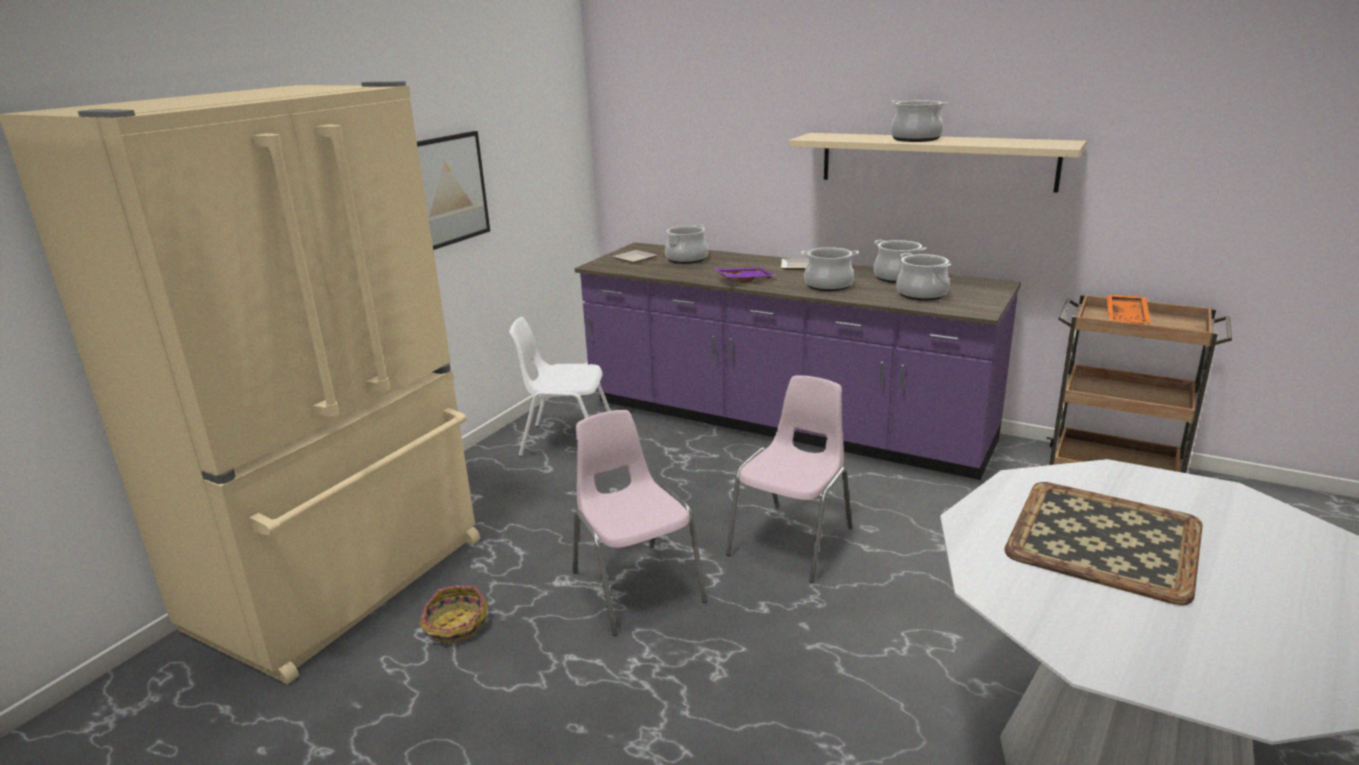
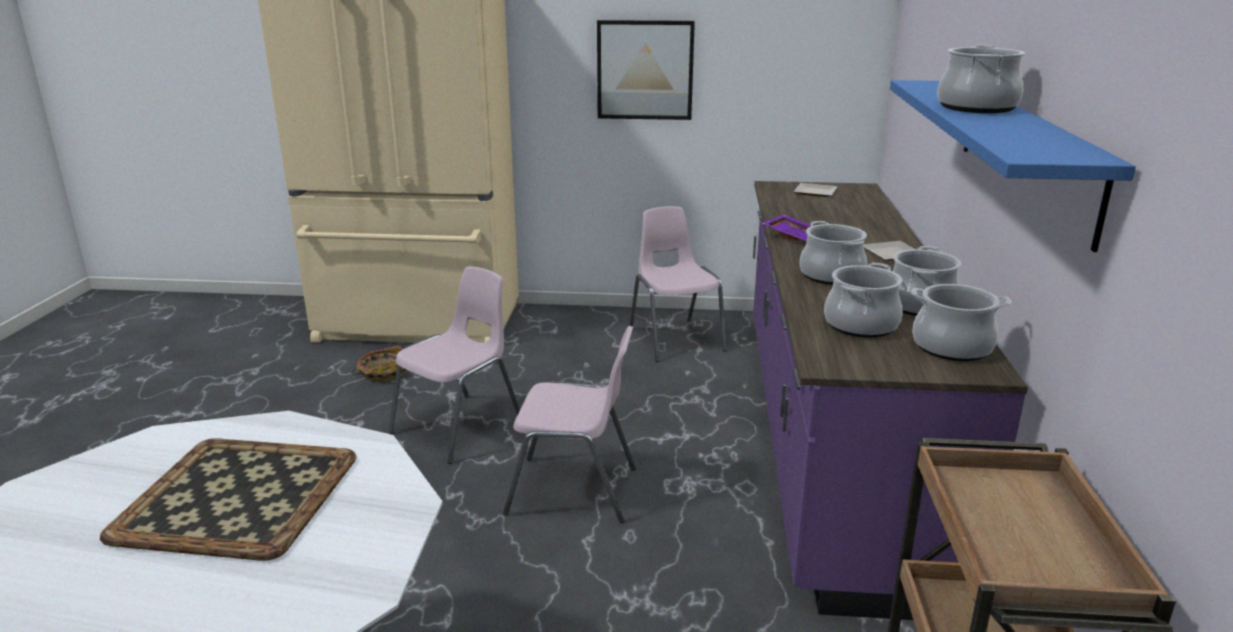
camera: 65 degrees right, 0 degrees up
(567, 440) = (675, 339): white chair -> pink chair
(686, 259) = (844, 209): cooking pot -> cooking pot (951, 347)
(935, 161) = (1025, 153): beige shelf -> blue shelf
(1127, 317) = (1037, 512): orange tray -> none

